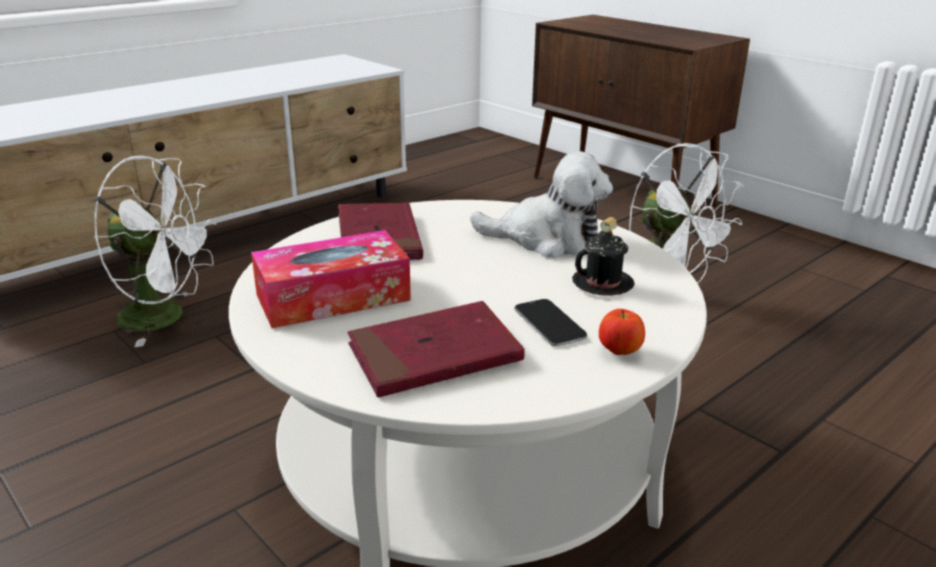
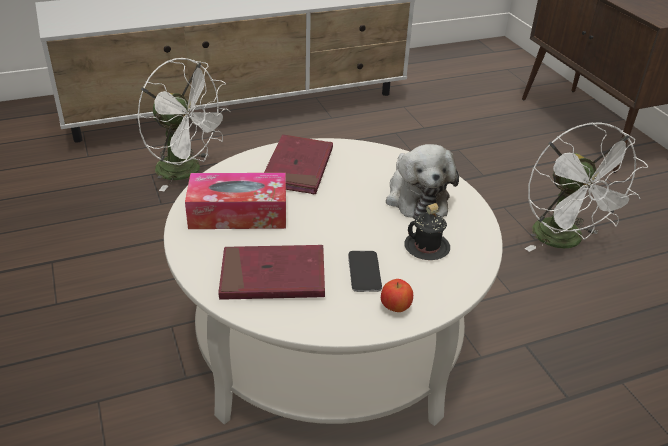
camera: 20 degrees right, 10 degrees up
(547, 240) = (416, 197): plush toy -> plush toy turned 45 degrees clockwise

